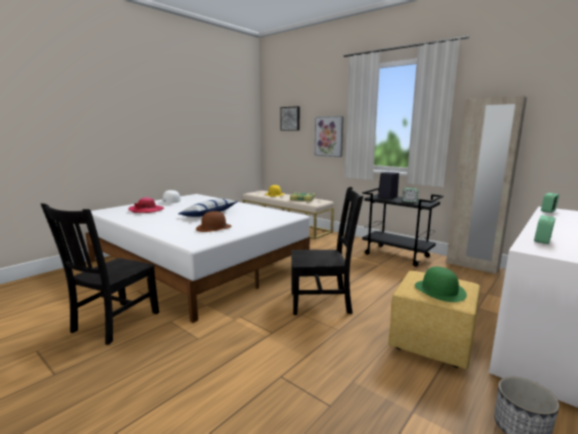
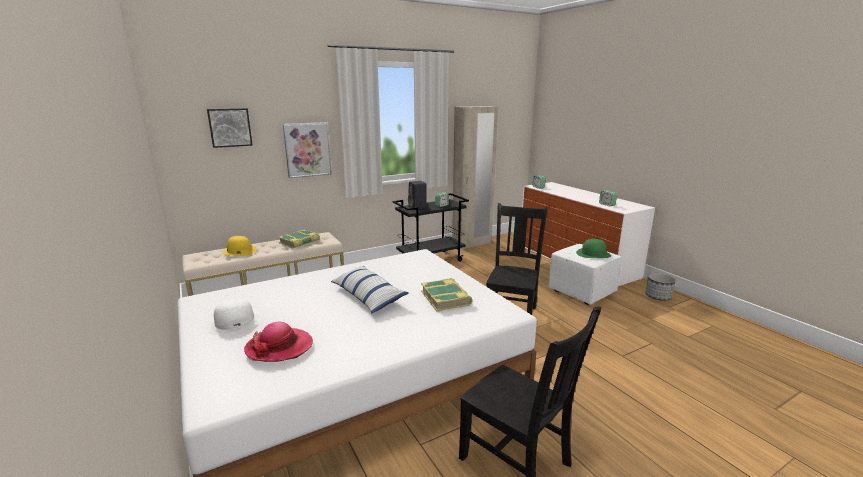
camera: 70 degrees left, 5 degrees up
(213, 227) = (446, 298): brown hat -> book
(430, 342) = (581, 292): yellow ottoman -> white ottoman

